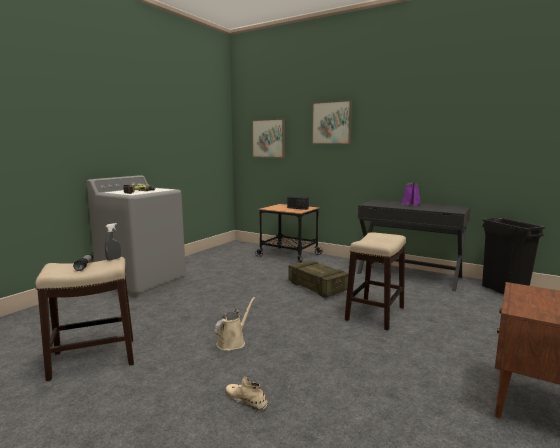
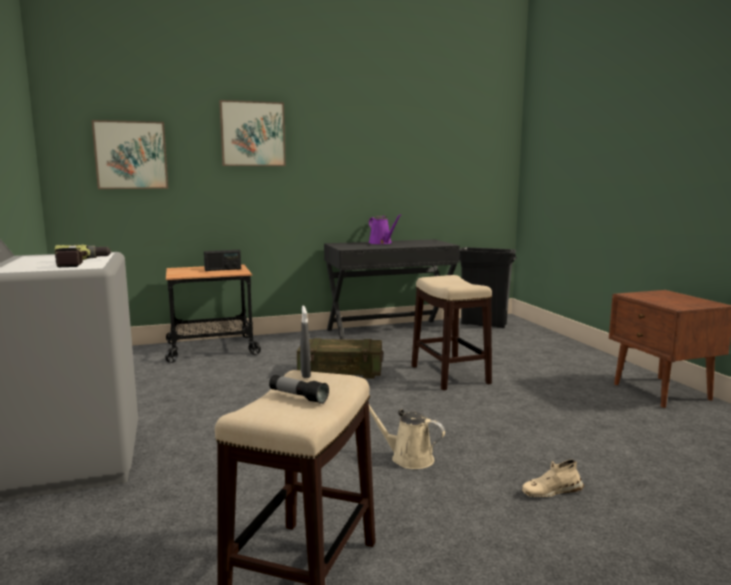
camera: 50 degrees left, 0 degrees up
(233, 342) = (408, 458): beige watering can -> beige watering can turned 45 degrees counterclockwise

